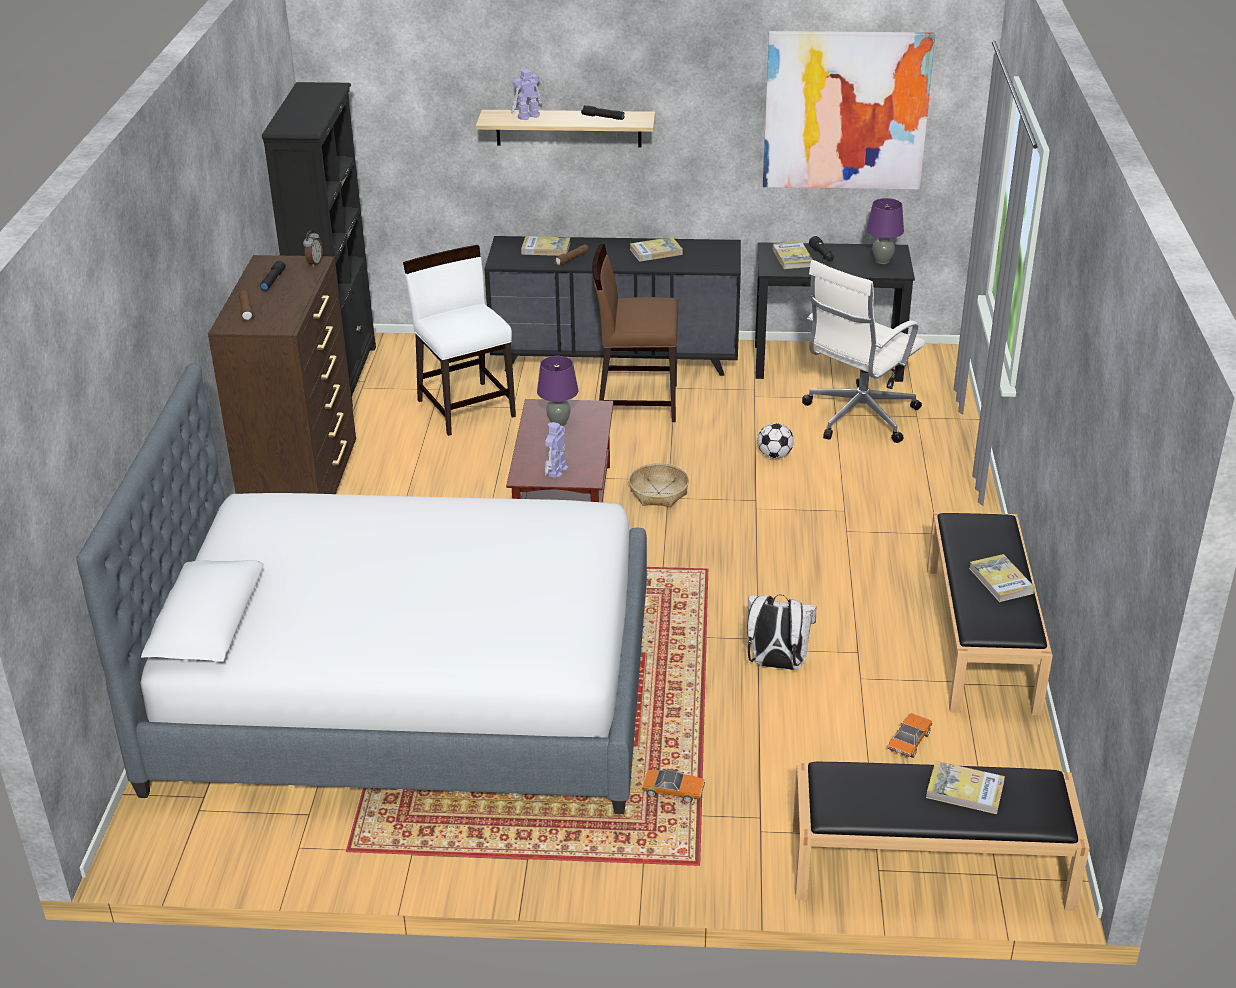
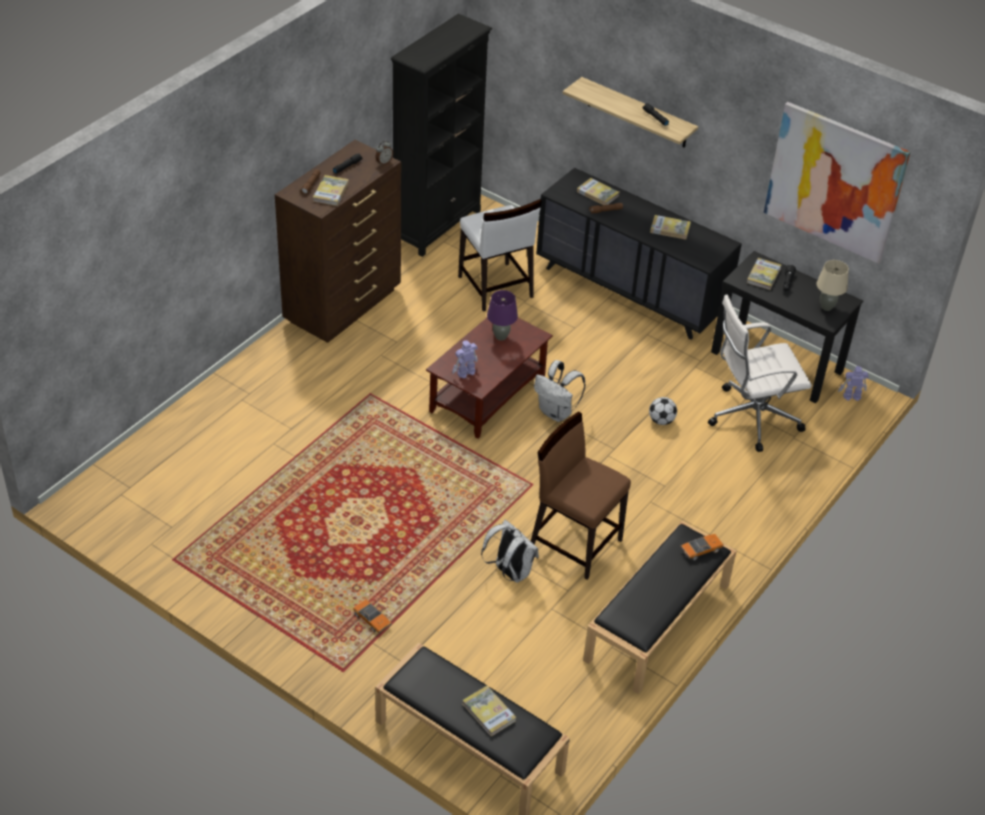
camera: 30 degrees right, 10 degrees up
(408, 691) = (285, 477): bed -> none
(466, 407) = (495, 287): white chair -> white chair turned 150 degrees clockwise
(527, 116) = (605, 96): toy robot -> toy robot (851, 396)
(636, 402) = (609, 334): brown chair -> brown chair (575, 542)
(658, 493) = (556, 413): basket -> white backpack
(882, 261) = (826, 307): purple table lamp -> beige table lamp
(909, 741) = (538, 665): toy car -> toy car (701, 550)
(1001, 581) = (664, 592): book -> book (331, 192)

